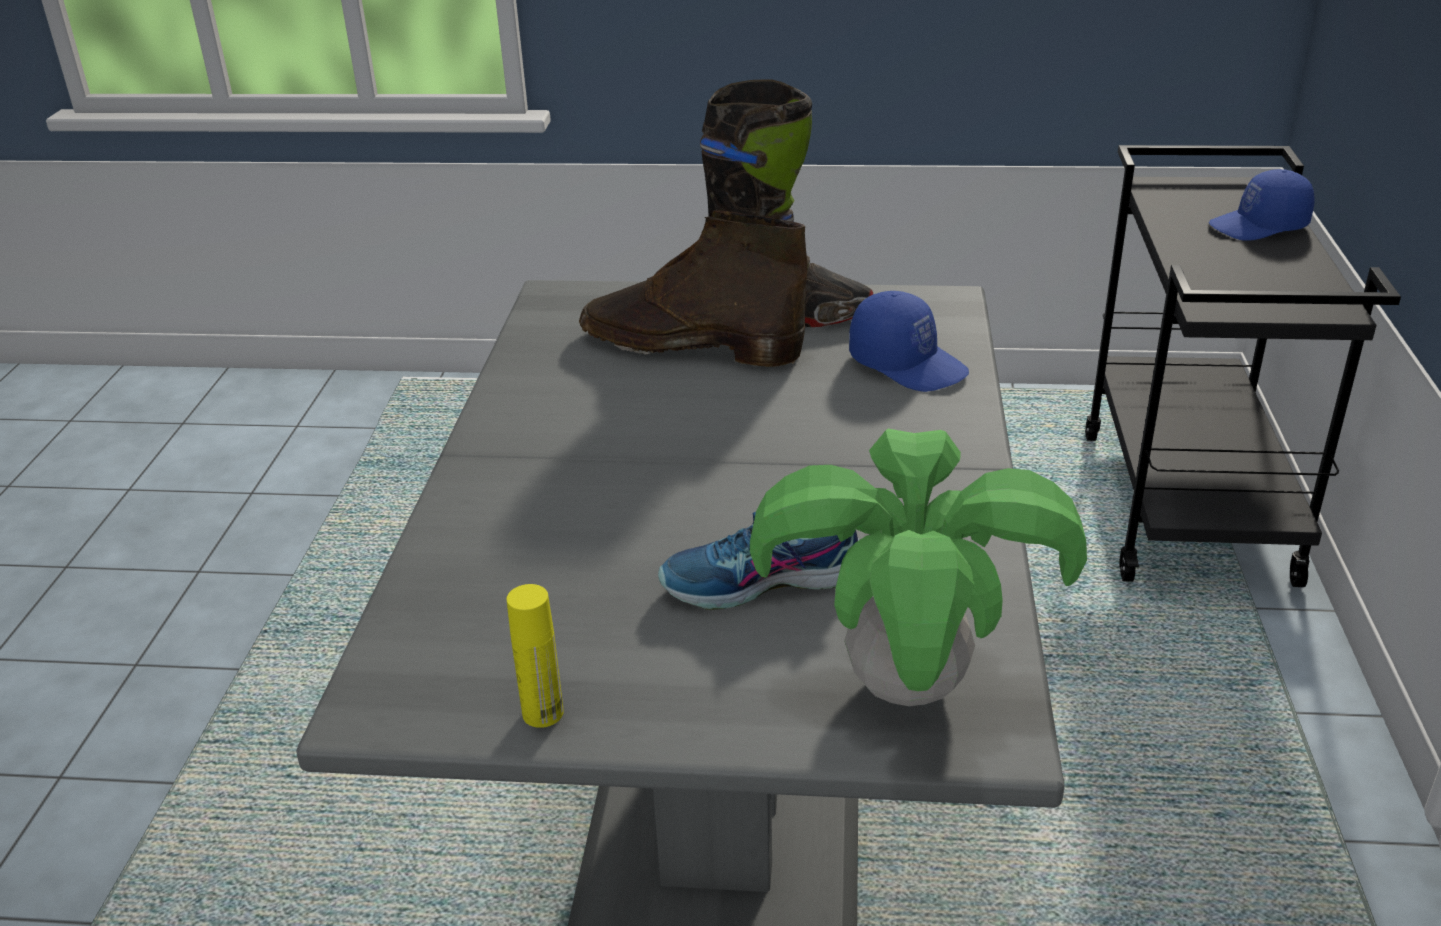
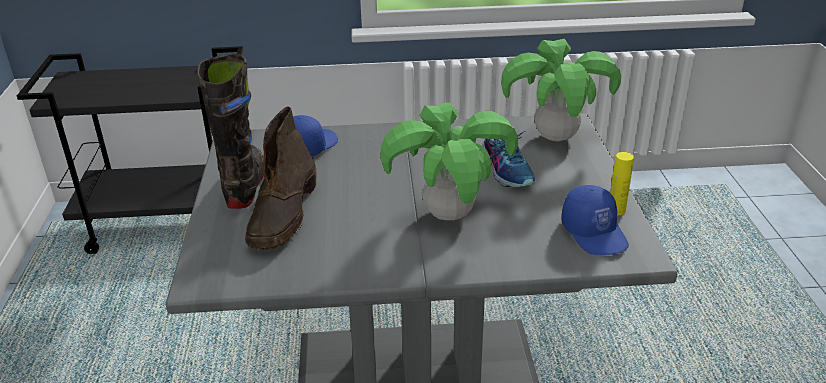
camera: 100 degrees left, 0 degrees up
(622, 491) = (448, 215): none -> potted plant
(1259, 226) = (124, 78): blue cap -> blue cap (595, 233)

